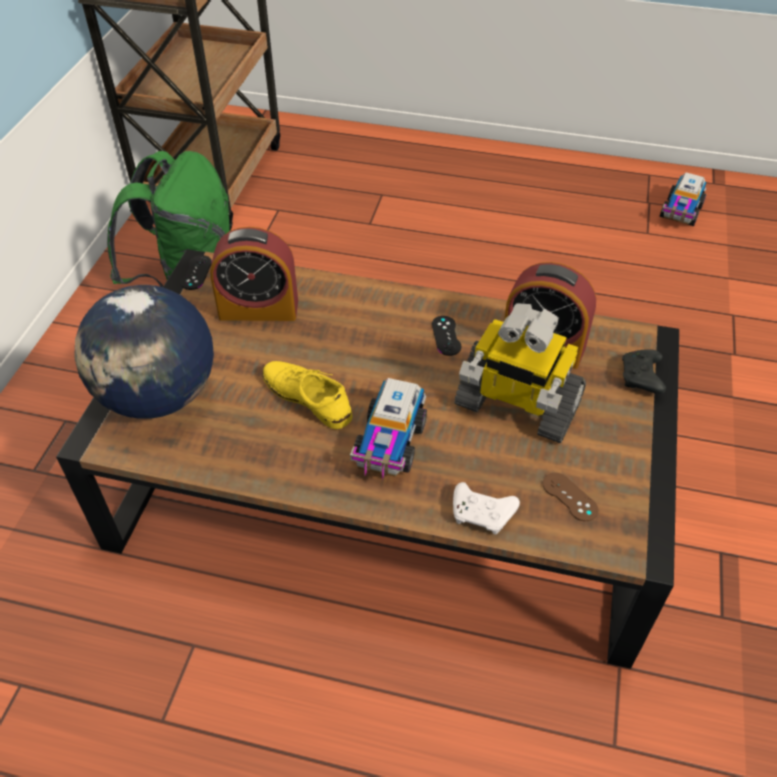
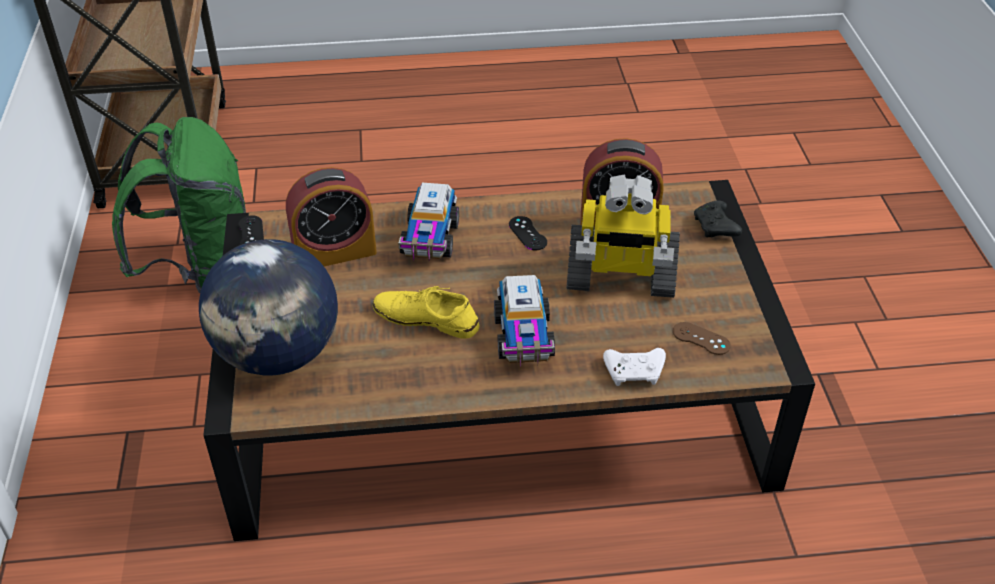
camera: 20 degrees left, 5 degrees down
(680, 212) = (660, 86): toy truck -> toy truck (430, 239)

